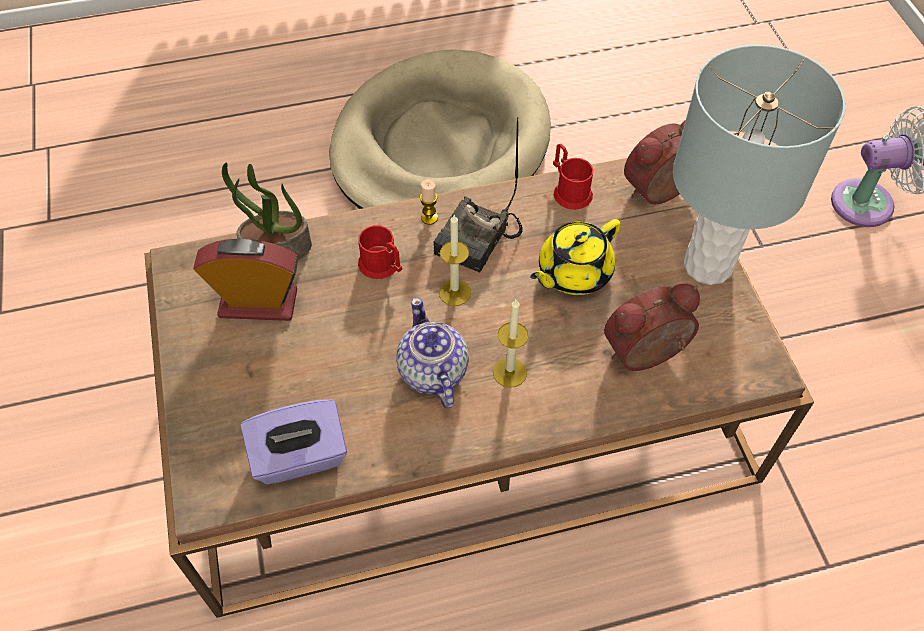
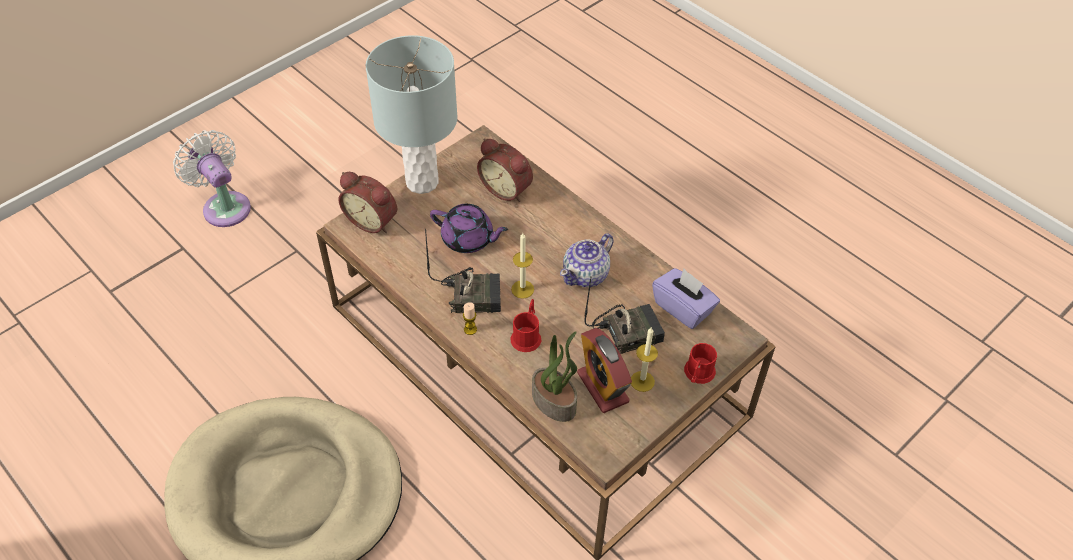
camera: 120 degrees left, 5 degrees down
(313, 371) = (628, 331): none -> radio
(509, 372) = (560, 241): candle -> candle (642, 381)
(569, 190) = (399, 266): red mug -> red mug (698, 374)
(573, 273) = (468, 239): yellow teapot -> purple teapot

